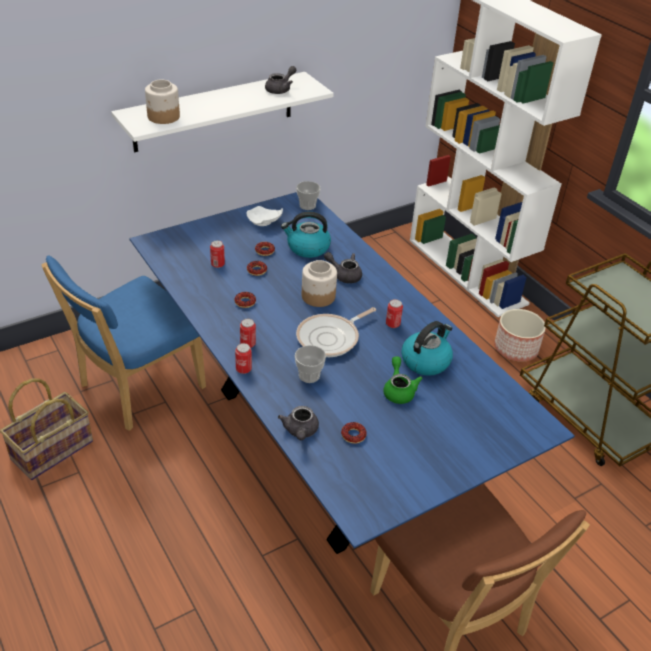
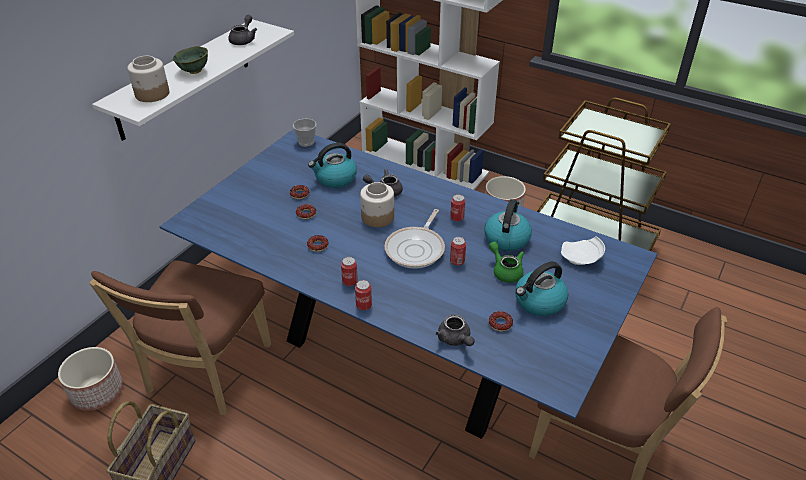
camera: 25 degrees left, 0 degrees up
(45, 368) = (97, 391): none -> planter
(137, 389) = (206, 372): blue chair -> brown chair
(213, 107) = (194, 72): none -> green bowl
(217, 264) = (266, 221): can -> can (457, 261)
(264, 222) = (278, 169): white plate -> white plate (581, 258)
(309, 375) = (424, 288): cup -> none
(407, 431) = (539, 302): none -> kettle

